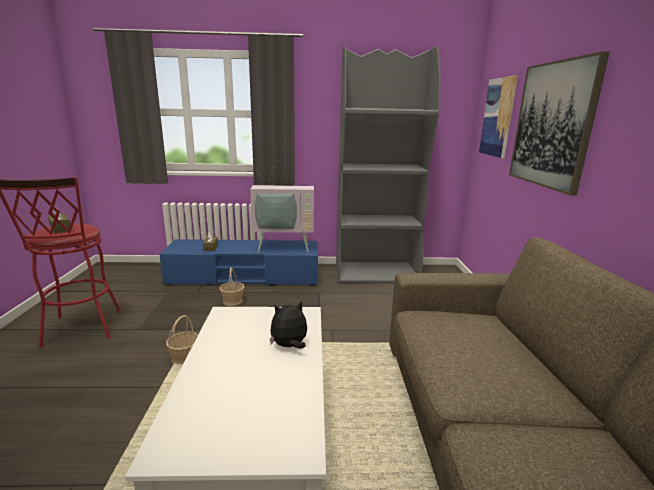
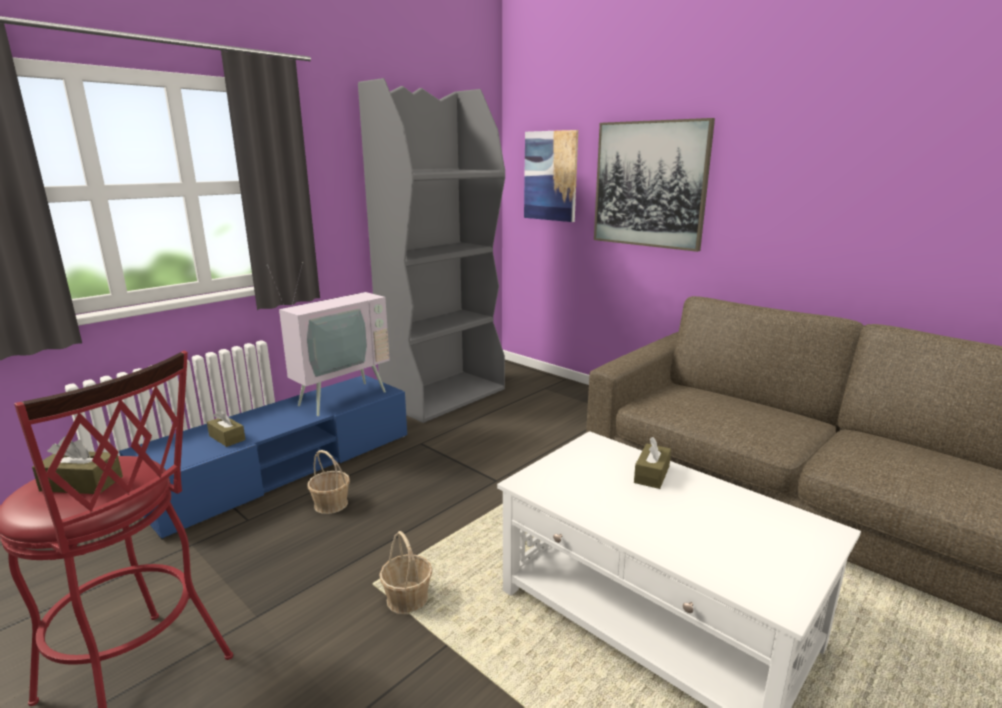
camera: 45 degrees left, 0 degrees up
(289, 346) = (652, 474): plush toy -> brown tissue box

